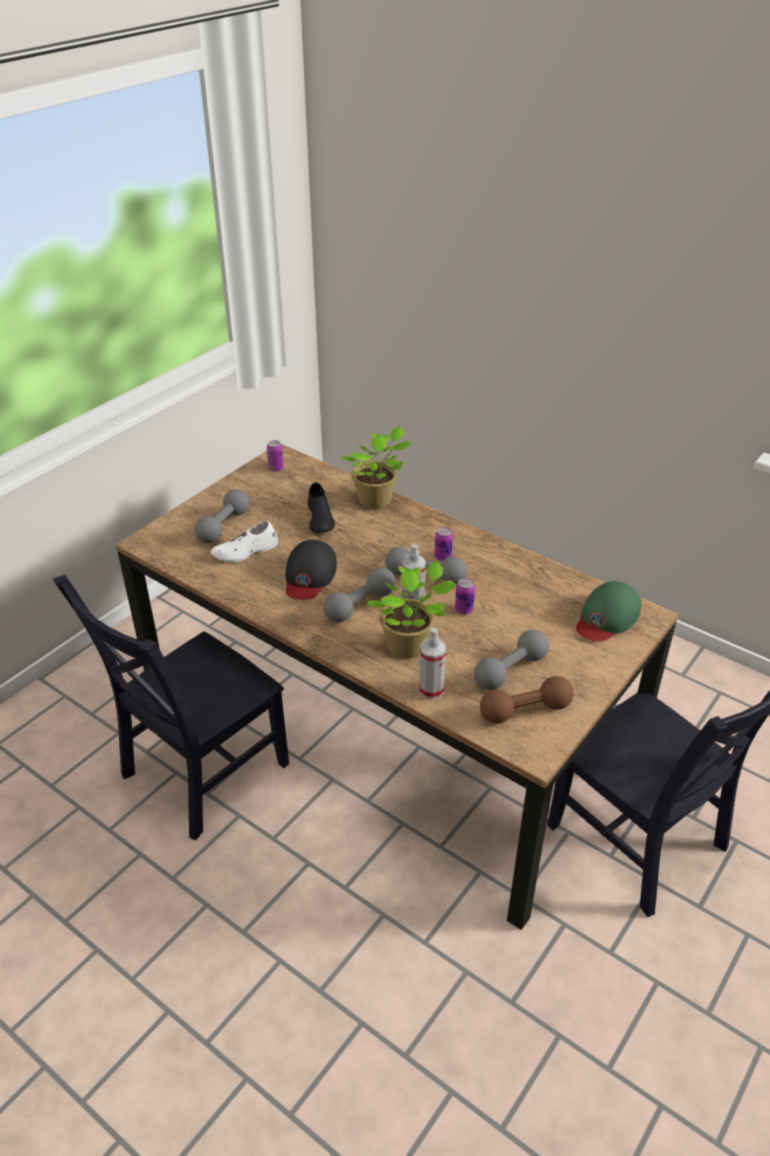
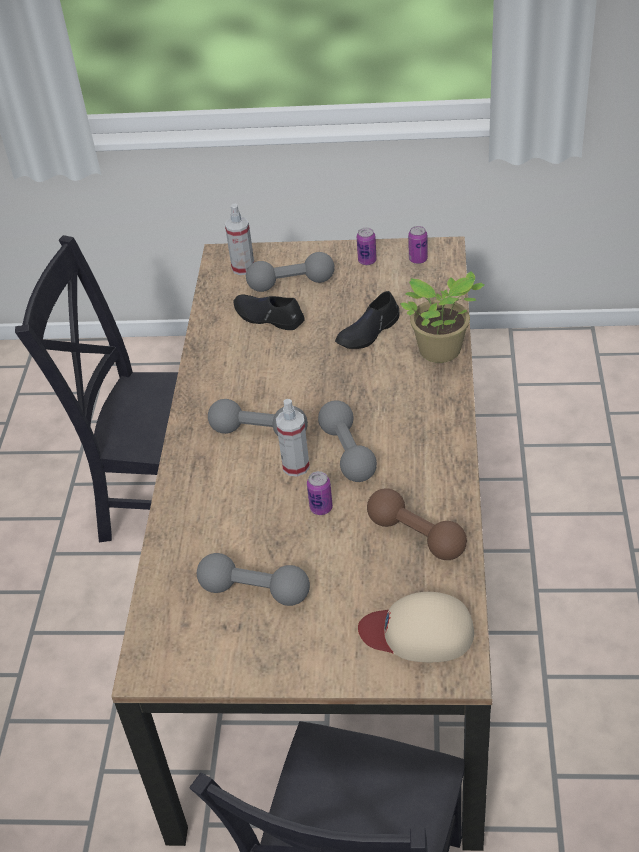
camera: 60 degrees right, 5 degrees up
(245, 551) = (268, 317): white shoe -> black shoe
(309, 575) = (272, 375): black cap -> none
(410, 646) = (229, 498): potted plant -> none
(431, 690) = (178, 545): spray bottle -> spray bottle (243, 268)
(443, 557) = (393, 448): can -> can (367, 261)
(525, 711) = (202, 632): brown dumbbell -> brown dumbbell (416, 536)
(607, 617) = (418, 632): green cap -> beige cap

